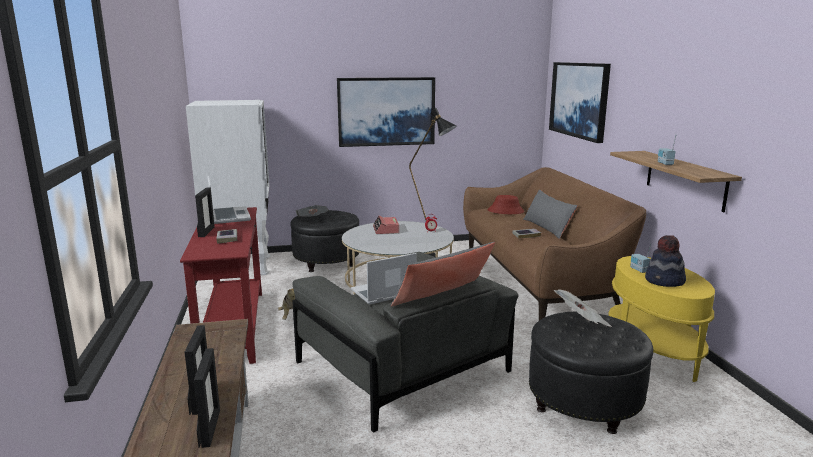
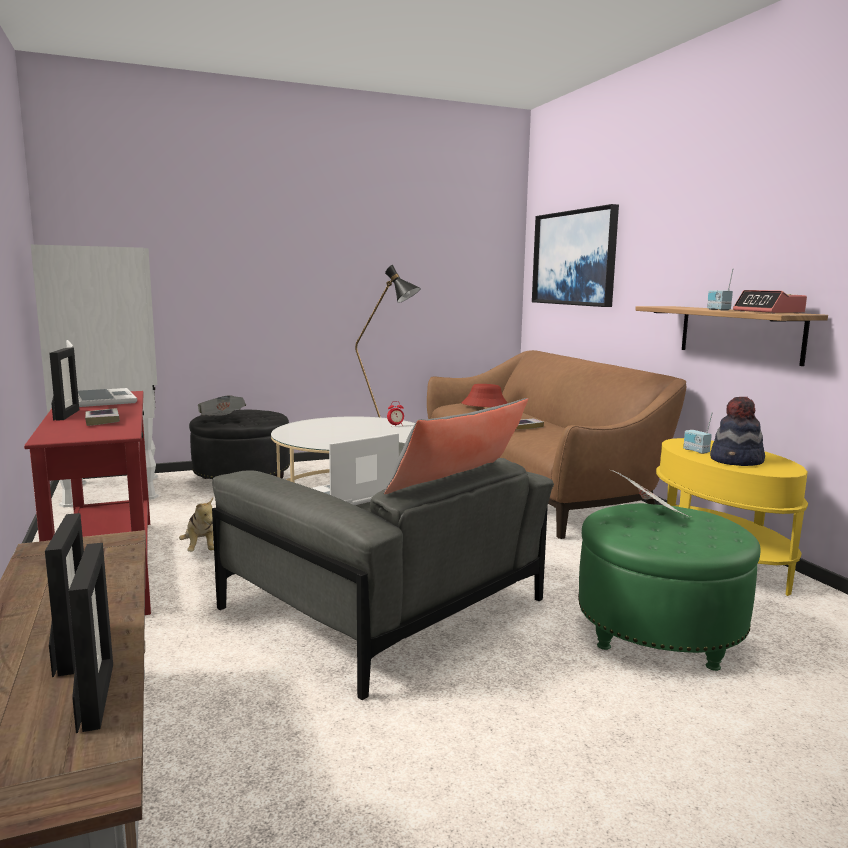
camera: 10 degrees left, 5 degrees down
(386, 111) = (321, 275): picture -> none
(386, 230) = (332, 425): alarm clock -> alarm clock (768, 312)
(547, 228) = (547, 419): grey pillow -> none
(584, 403) = (659, 632): black ottoman -> green ottoman

